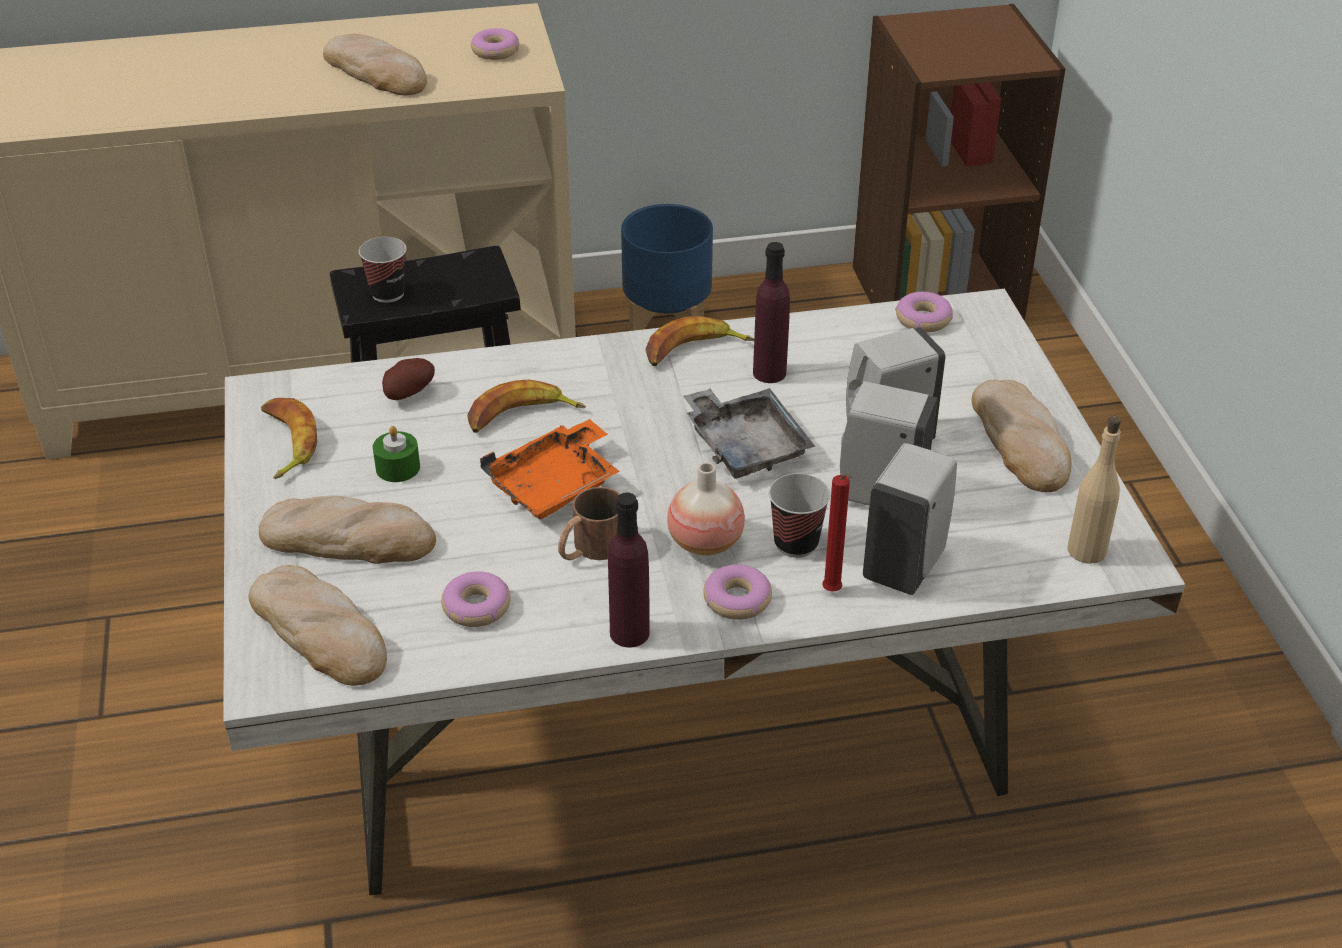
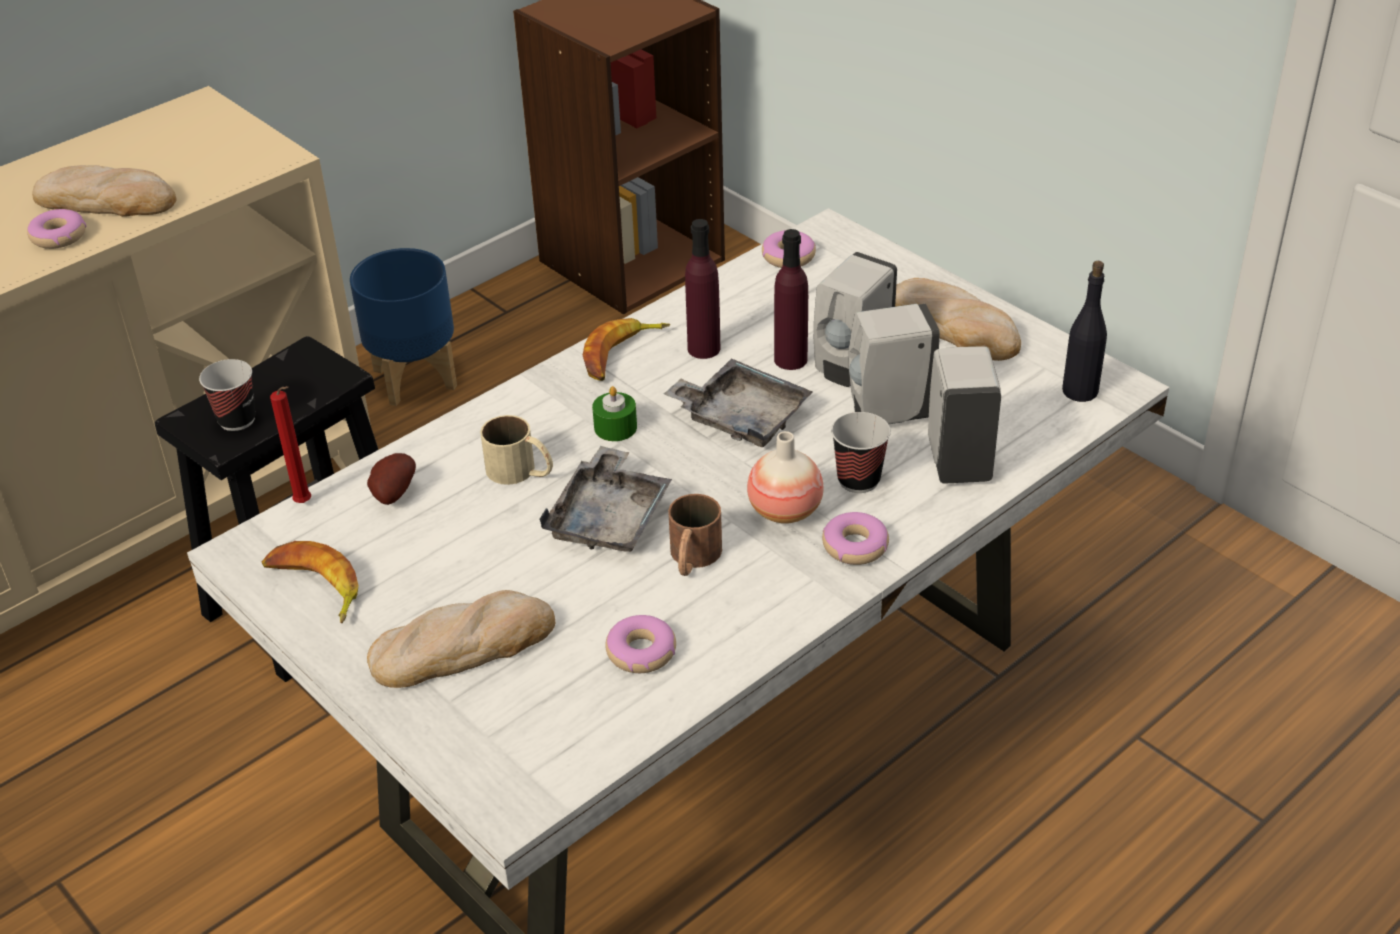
camera: 30 degrees left, 0 degrees up
(321, 631) = (518, 738): bread -> none
(398, 467) = (448, 564): green candle -> green candle (615, 427)
(495, 51) = (212, 143): donut -> donut (59, 237)
(521, 417) = (521, 471): banana -> beige mug
(555, 485) = (609, 518): orange tray -> grey tray
(629, 633) = (793, 613): purple bottle -> purple bottle (790, 359)
(833, 593) = (925, 506): red candle -> red candle (305, 504)
(1087, 550) = (1079, 391): beige bottle -> black bottle

